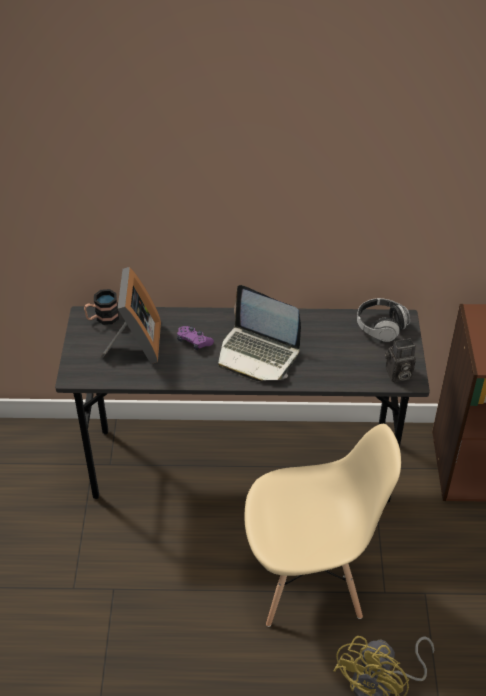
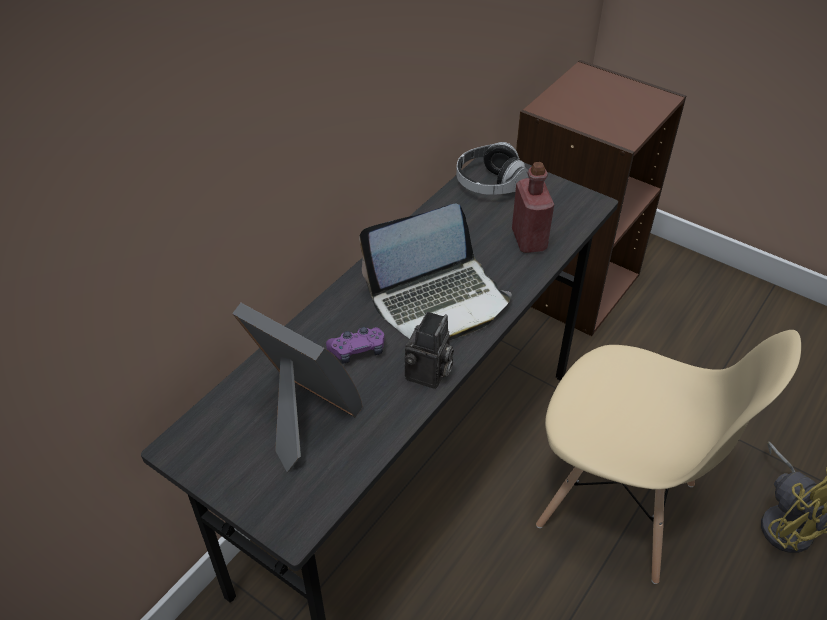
camera: 55 degrees left, 0 degrees up
(102, 318) = (208, 427): mug -> none
(309, 580) = (619, 507): beige chair -> beige chair turned 90 degrees clockwise
(346, 367) = (529, 240): none -> red bottle
(397, 375) = (574, 209): camera -> camera (428, 375)

